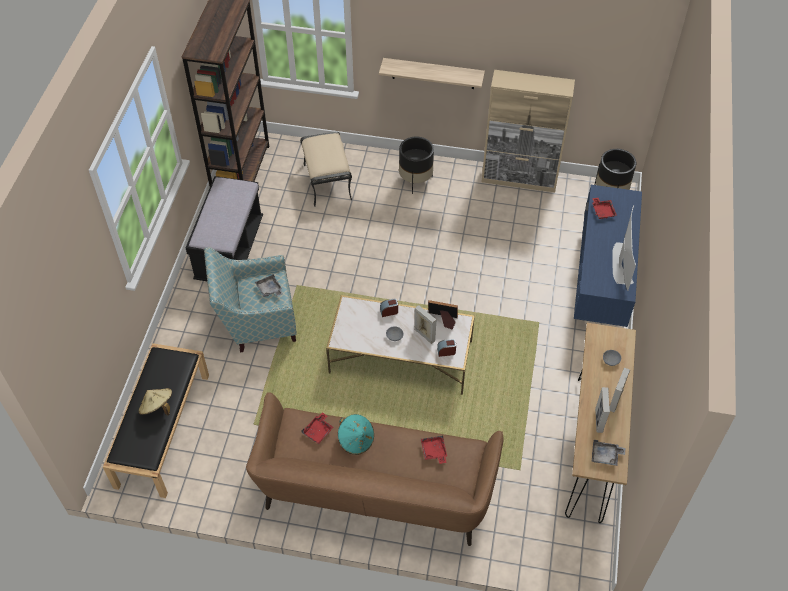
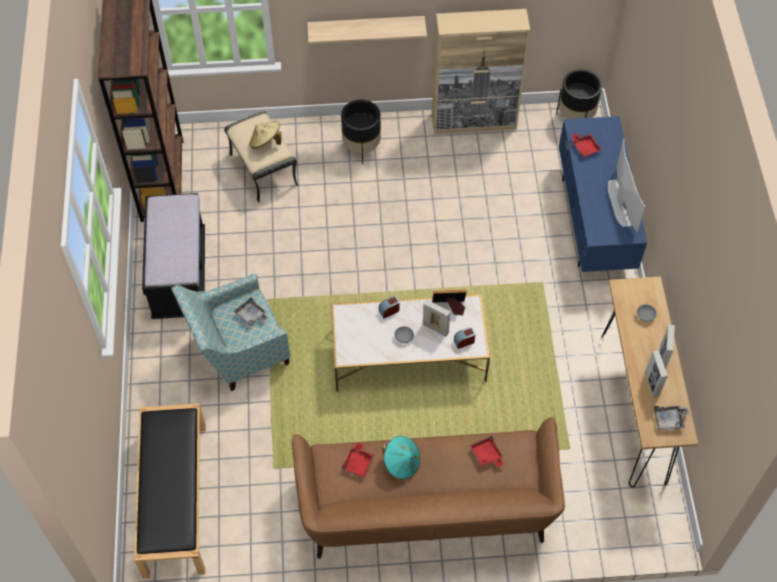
camera: 15 degrees left, 5 degrees up
(157, 408) = (173, 480): beige hat -> beige hat (265, 142)

